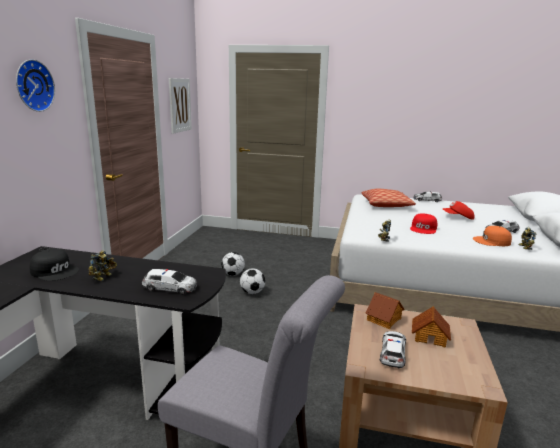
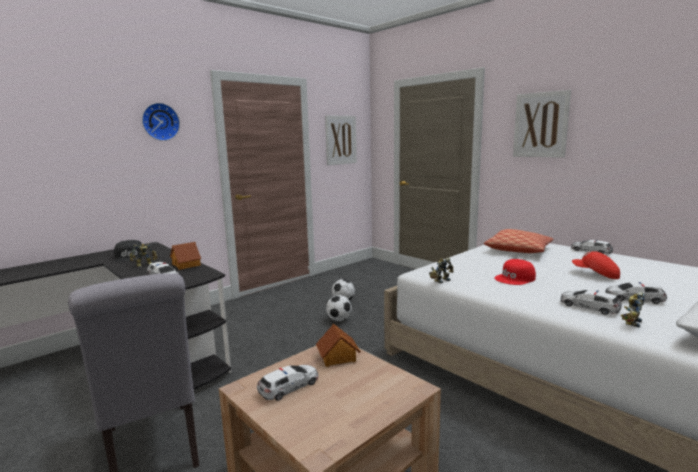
camera: 35 degrees right, 5 degrees down
(379, 101) = (540, 125): none -> picture
(430, 337) = (353, 386): toy house -> toy house (186, 265)
(492, 241) = (589, 307): orange cap -> toy car

